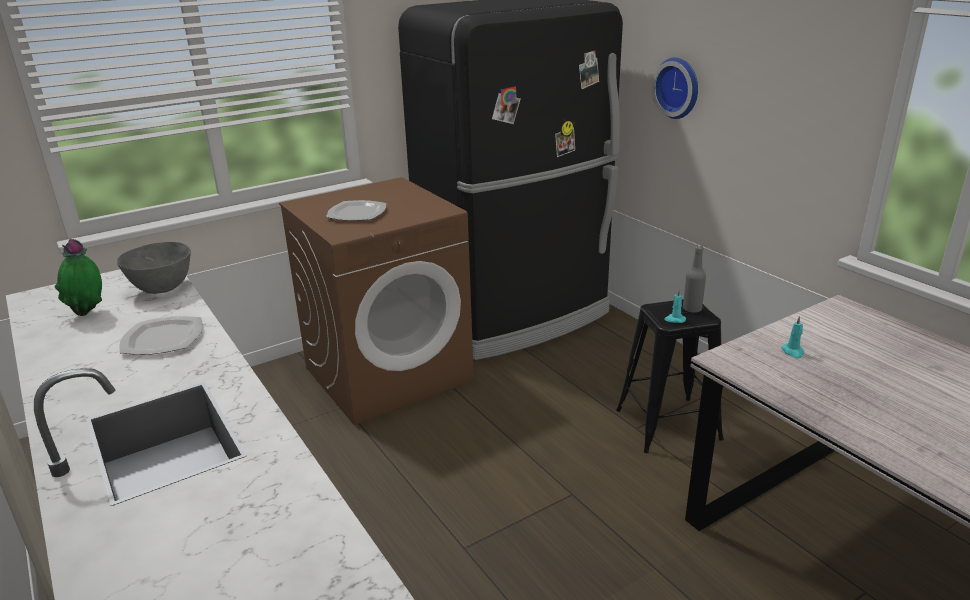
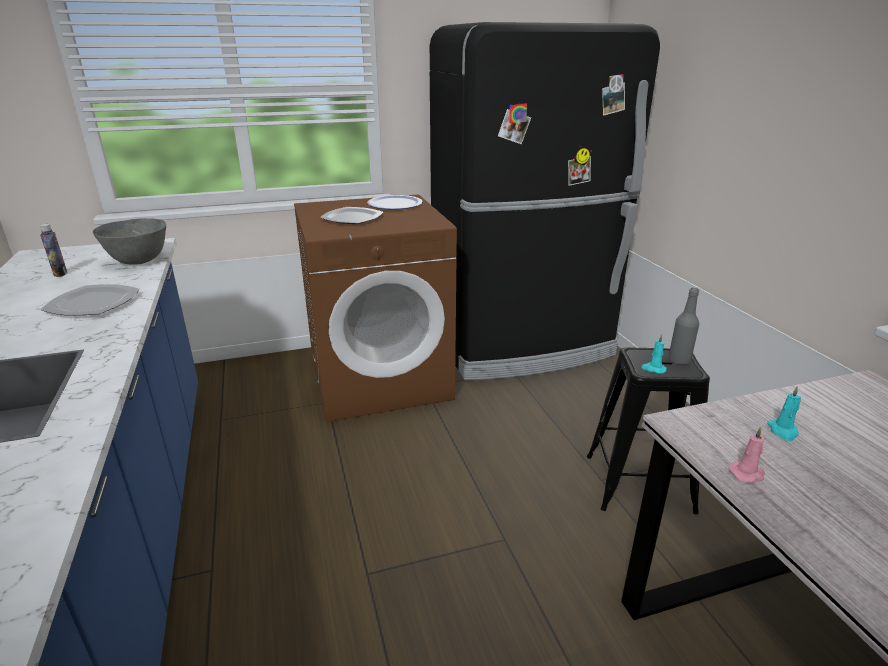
camera: 15 degrees right, 0 degrees up
(89, 314) = (60, 274): potted plant -> bottle
(387, 192) = (395, 204): none -> plate
(679, 87) = (712, 119): wall clock -> none
(779, 386) = (747, 474): none -> pink candle

